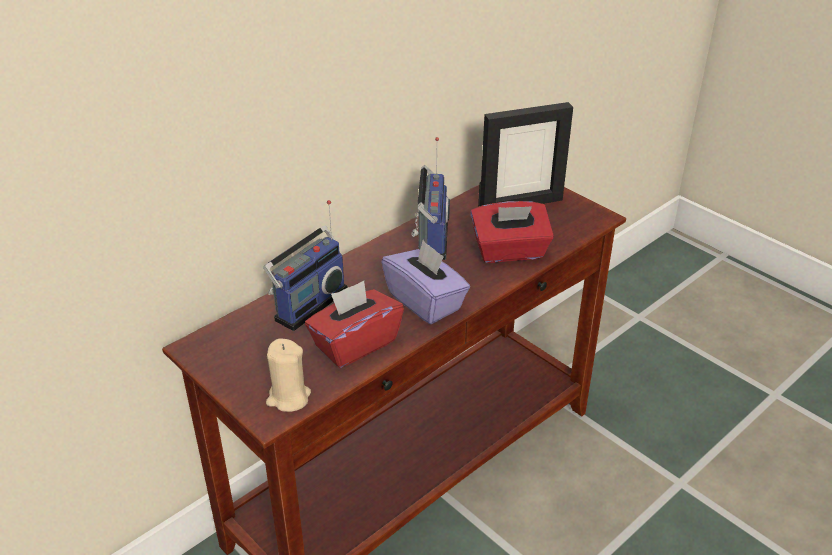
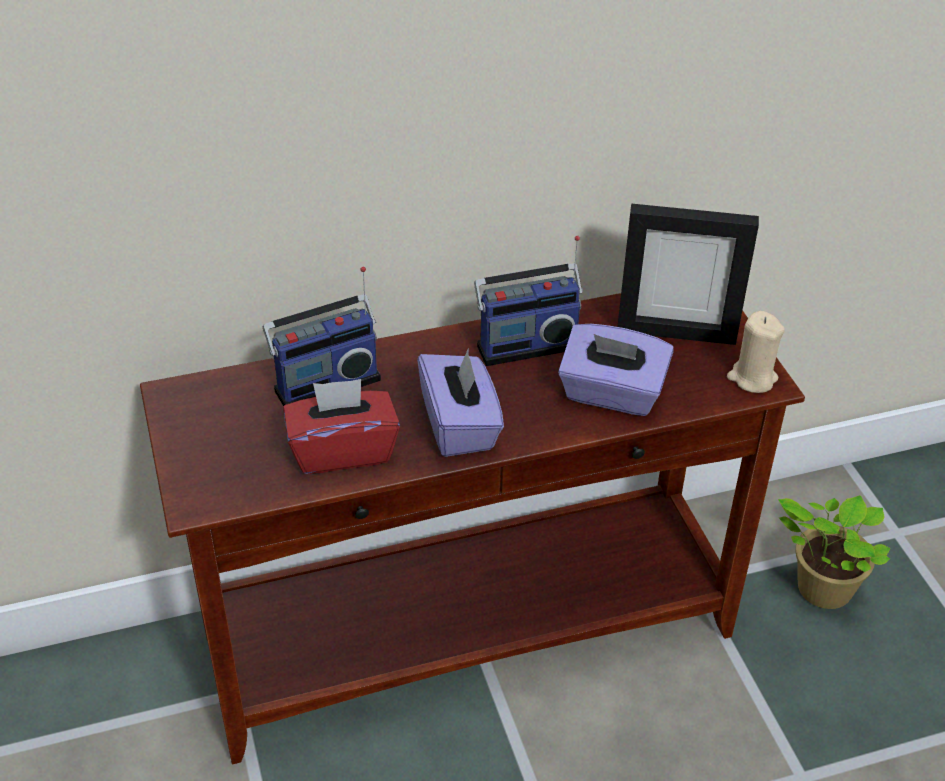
camera: 25 degrees right, 5 degrees up
(288, 398) = (227, 489): beige candle -> beige candle (752, 378)
(430, 238) = (526, 344): radio -> radio turned 45 degrees clockwise
(510, 251) = (611, 394): red tissue box -> purple tissue box
(617, 365) = (819, 589): none -> potted plant

